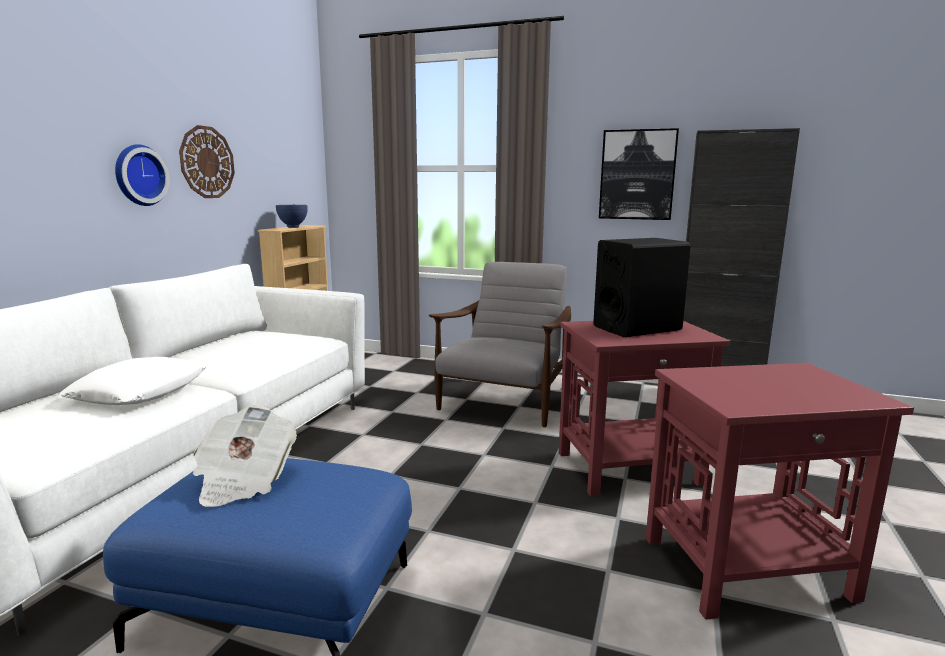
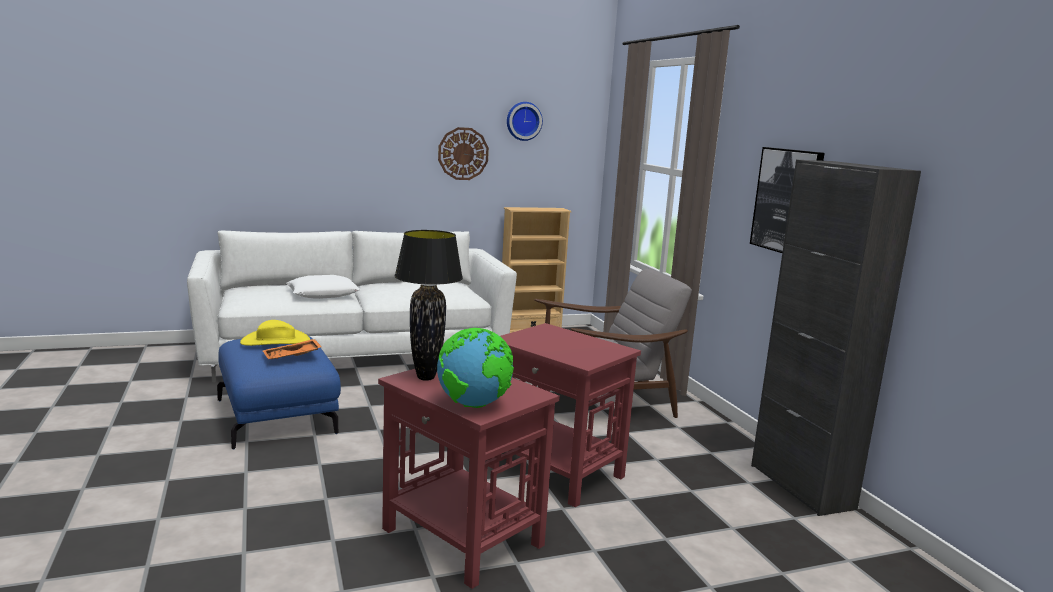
camera: 50 degrees right, 0 degrees up
(138, 175) = (403, 162): wall clock -> wall clock (523, 121)
(244, 480) = (275, 341): newspaper -> yellow hat
(293, 227) = (535, 208): blue bowl -> none
(335, 483) = (292, 356): none -> orange tray
(637, 328) = (568, 343): black speaker -> none
(735, 396) = (425, 378): none -> black table lamp
(844, 396) = (474, 405): none -> globe

